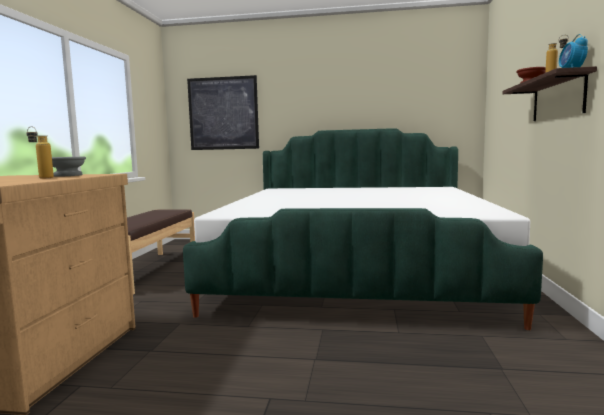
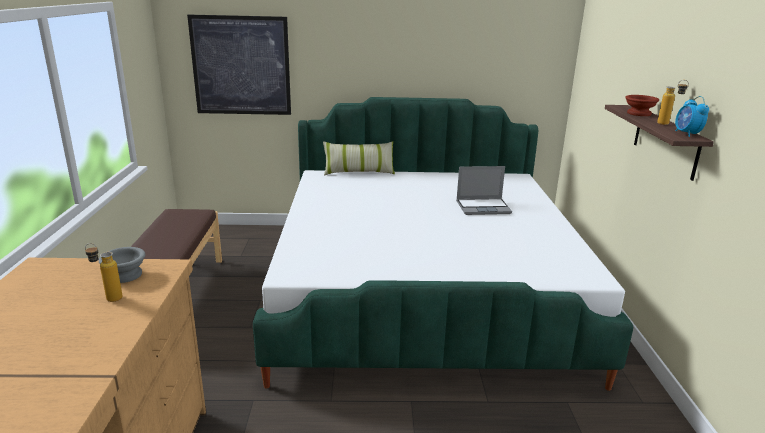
camera: 10 degrees left, 15 degrees up
(309, 188) = (359, 172): none -> pillow
(406, 195) = (483, 207): none -> laptop

